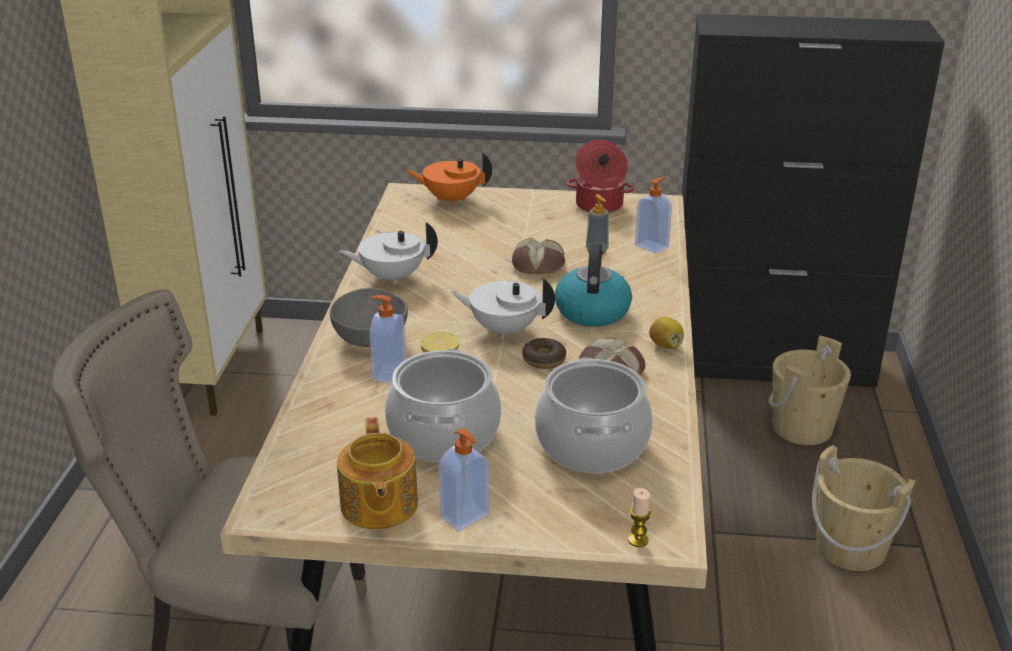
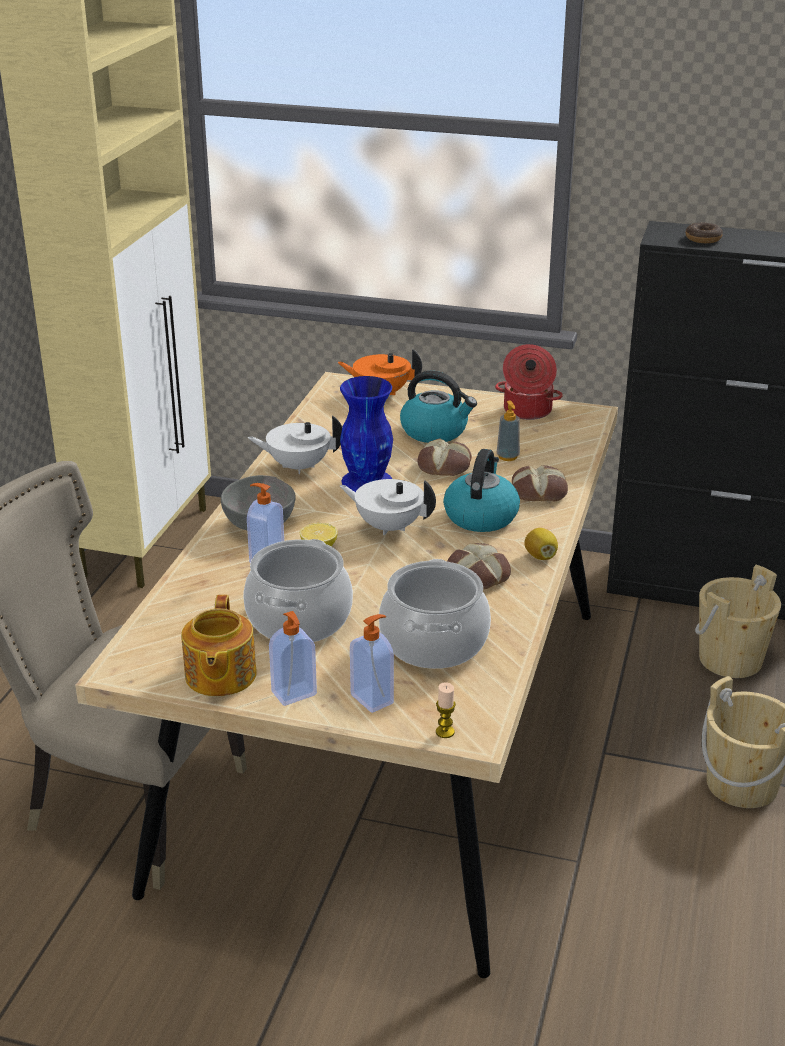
camera: 10 degrees right, 0 degrees up
(467, 285) = (368, 481): none -> blue vase
(517, 231) = (435, 431): none -> kettle
(544, 359) = (417, 559): donut -> donut (703, 239)
(639, 281) = (539, 491): none -> bread
(652, 246) = (565, 457): soap dispenser -> soap dispenser (373, 698)

